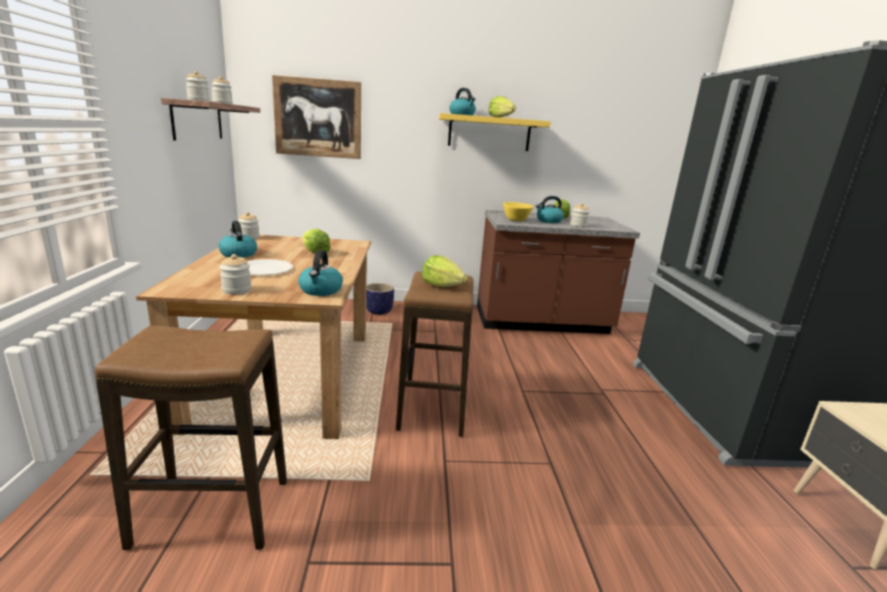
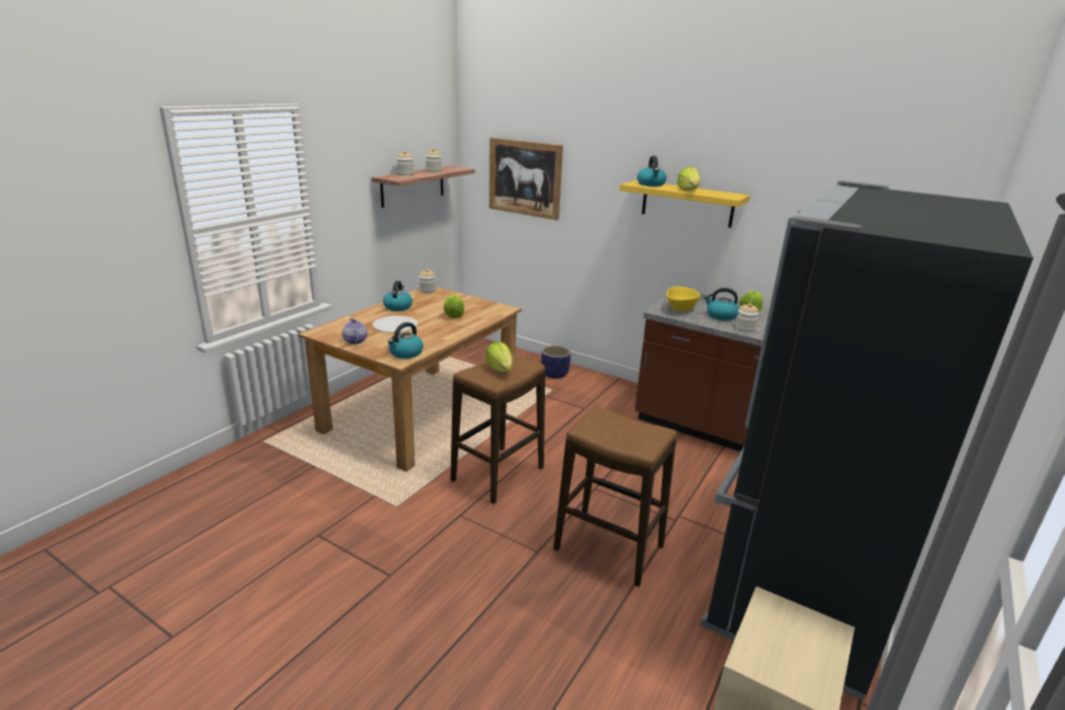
camera: 35 degrees right, 5 degrees up
(212, 513) = (298, 487): stool -> stool (608, 548)
(236, 290) = (355, 341): jar -> teapot

